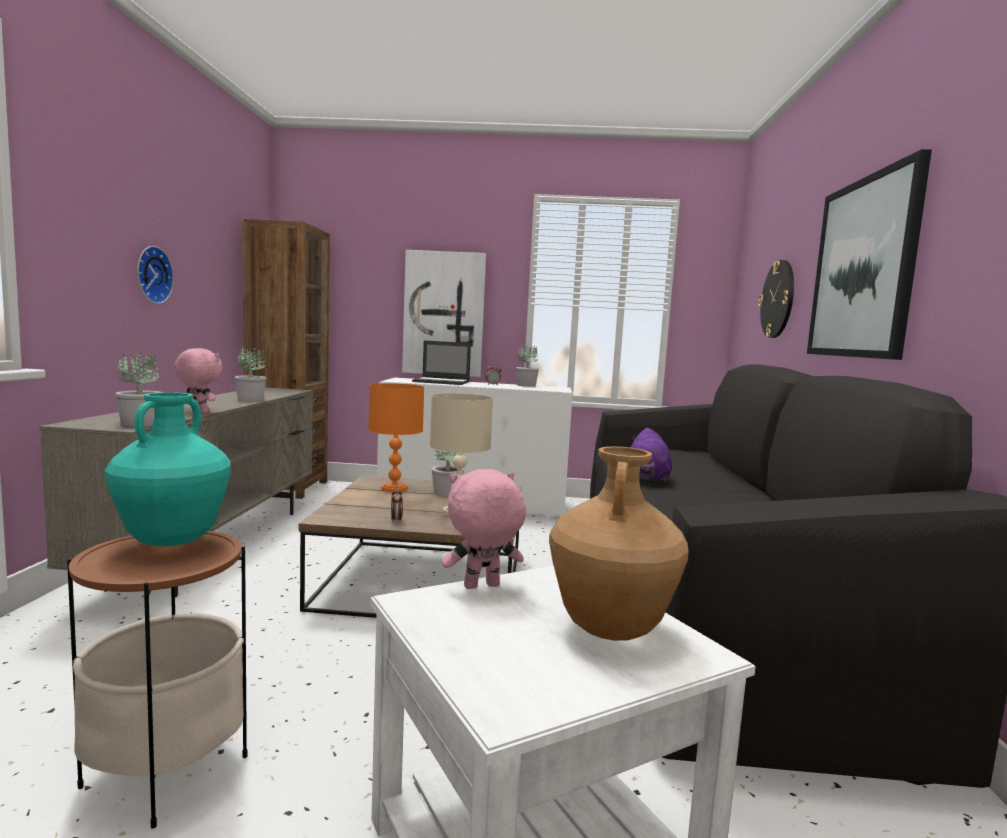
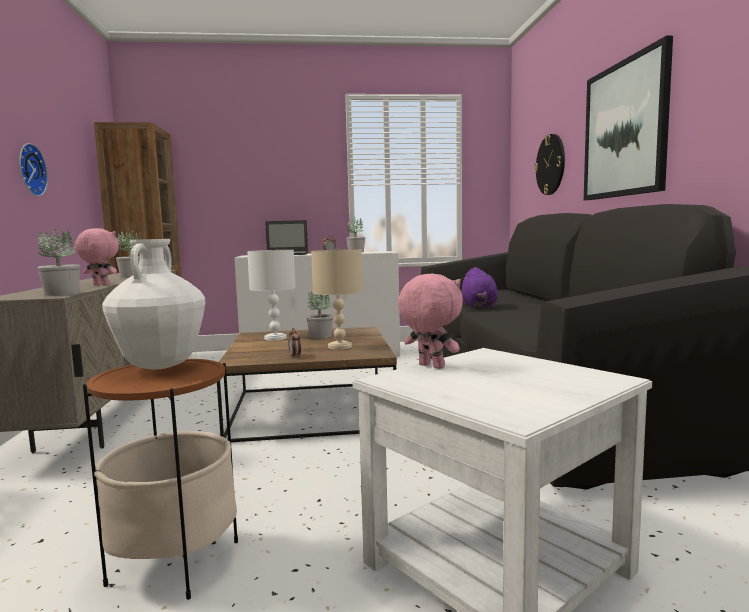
camera: 10 degrees left, 0 degrees up
(171, 541) = (160, 366): turquoise vase -> white vase
(393, 488) = (274, 338): orange table lamp -> white table lamp
(444, 314) = (278, 198): picture -> none
(481, 587) = (430, 366): pink plush toy -> pink plush toy turned 75 degrees clockwise
(610, 629) = (543, 375): brown vase -> none

